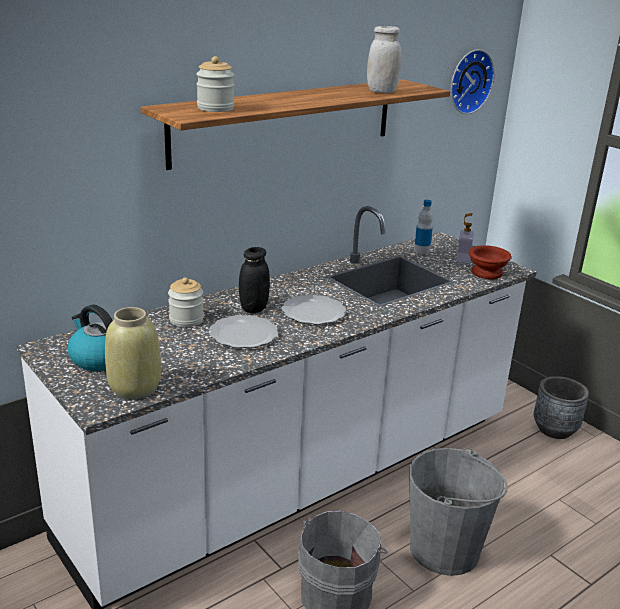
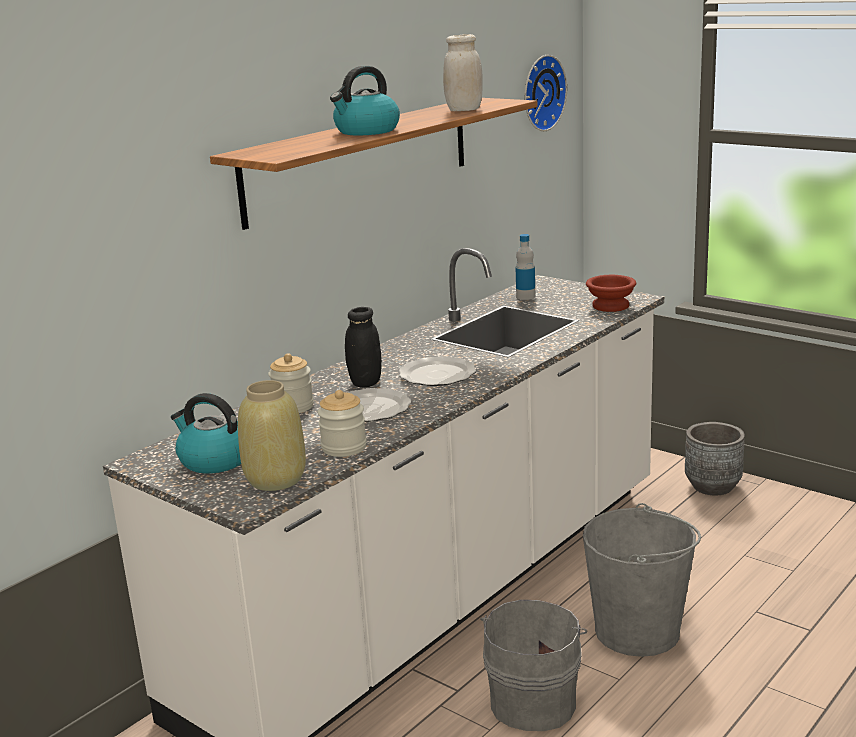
camera: 10 degrees left, 5 degrees down
(215, 108) = (298, 146): jar -> jar (344, 447)
(284, 101) = (366, 131): none -> kettle
(463, 258) = (576, 296): soap dispenser -> none

